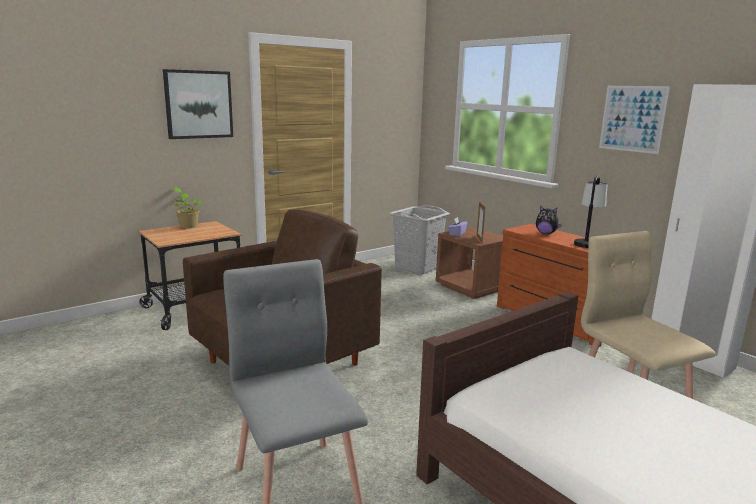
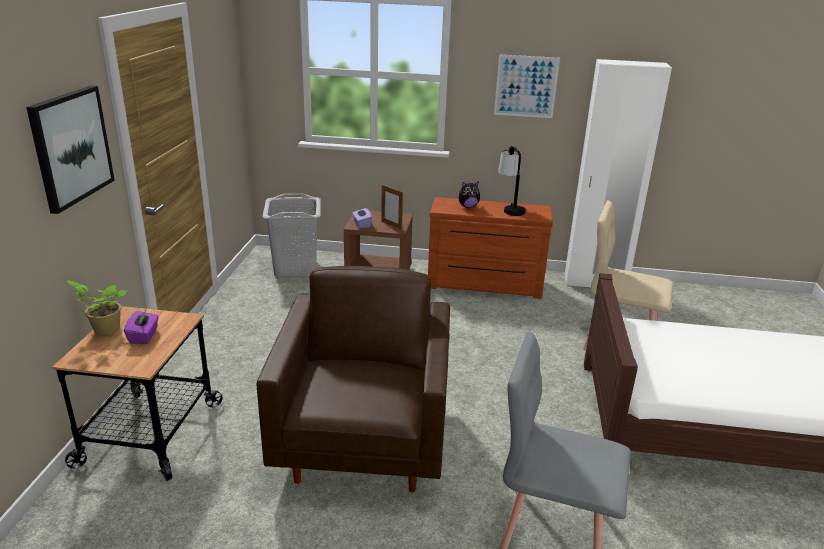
camera: 45 degrees left, 10 degrees up
(195, 233) = (144, 336): none -> purple tissue box

